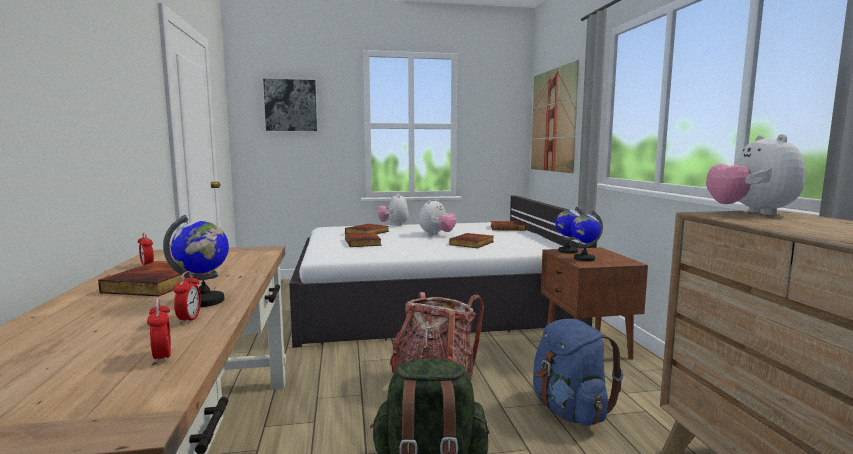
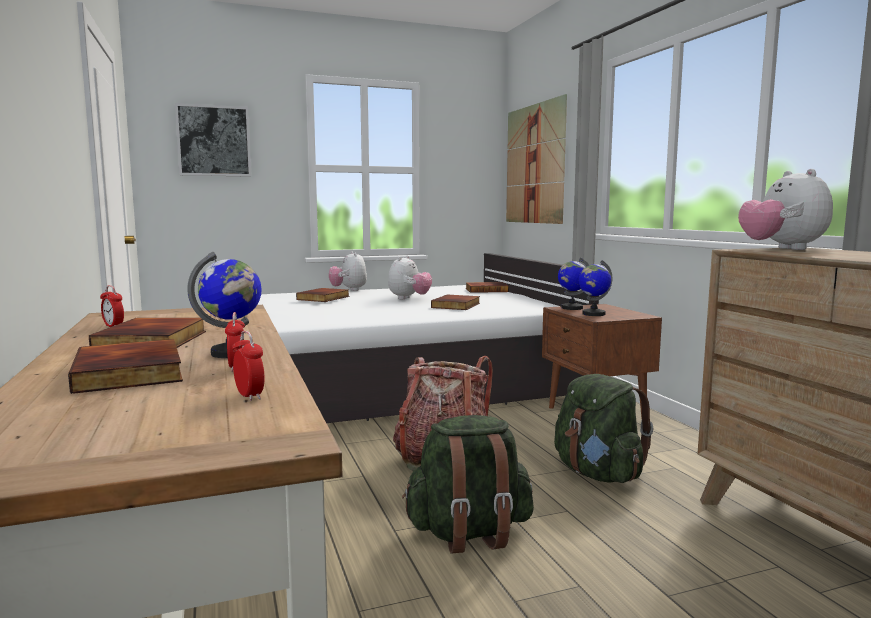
camera: 10 degrees left, 0 degrees up
(363, 242) = (326, 308): book -> book (132, 372)
(569, 411) = (598, 474): blue backpack -> green backpack

